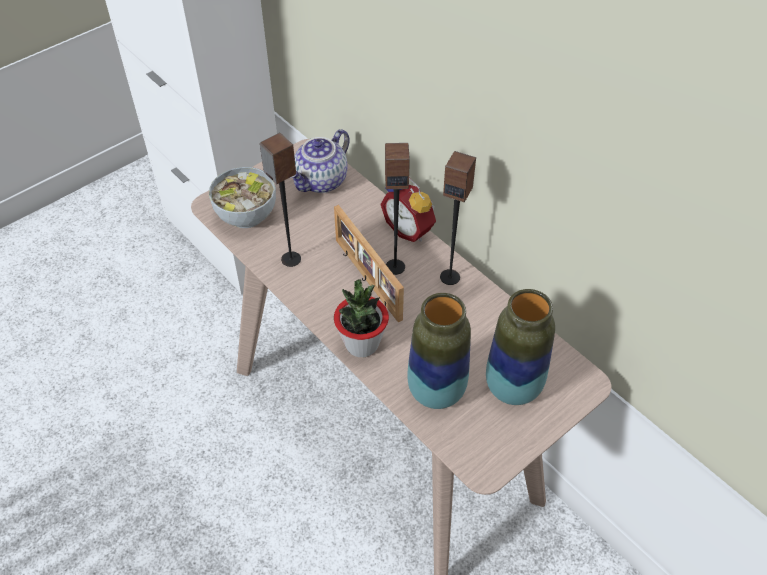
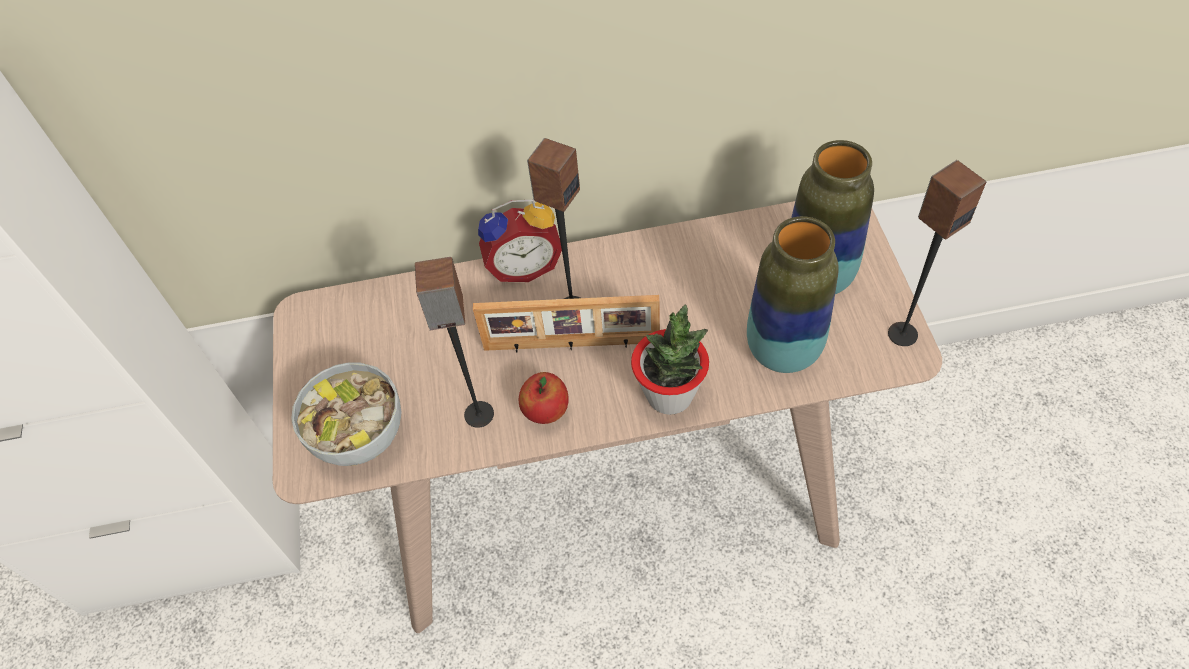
camera: 55 degrees left, 5 degrees up
(311, 289) = (546, 411): none -> apple
(322, 182) = (371, 322): teapot -> none
(450, 277) = (625, 261): speaker -> speaker (902, 333)

